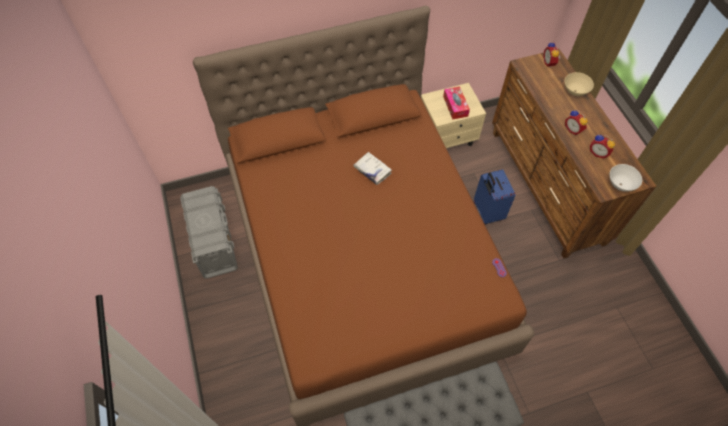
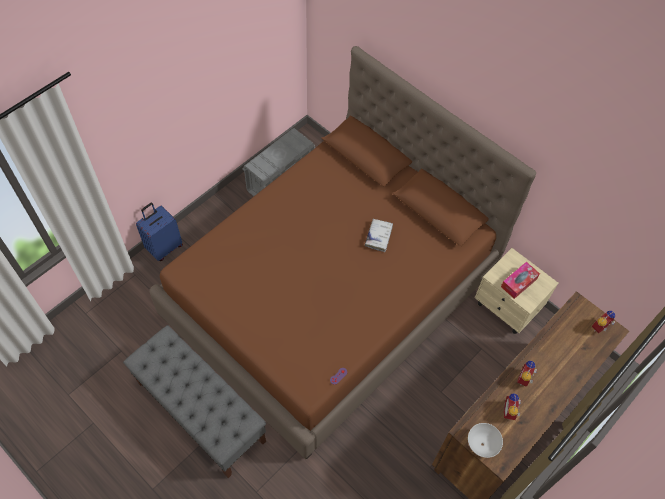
camera: 60 degrees right, 0 degrees up
(487, 212) = (443, 378): blue suitcase -> blue suitcase (164, 247)
(575, 92) = (577, 365): beige bowl -> none

